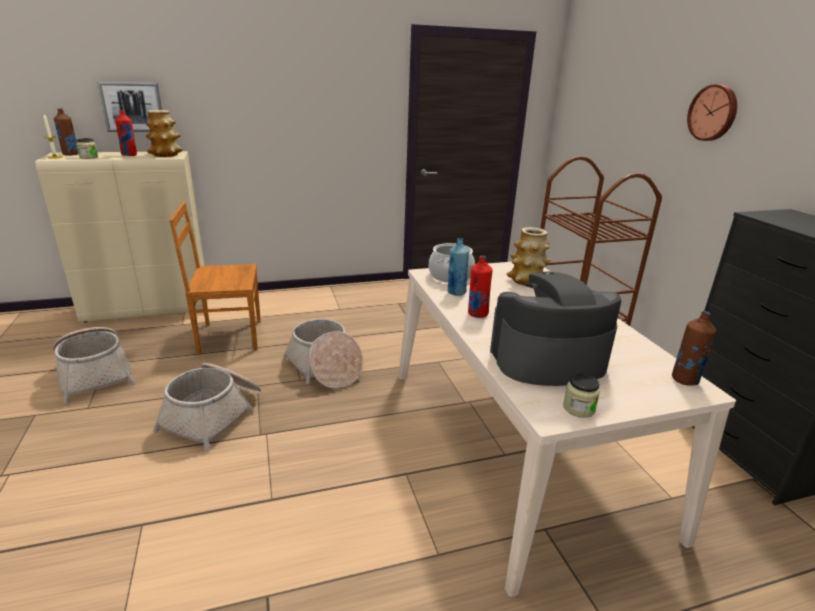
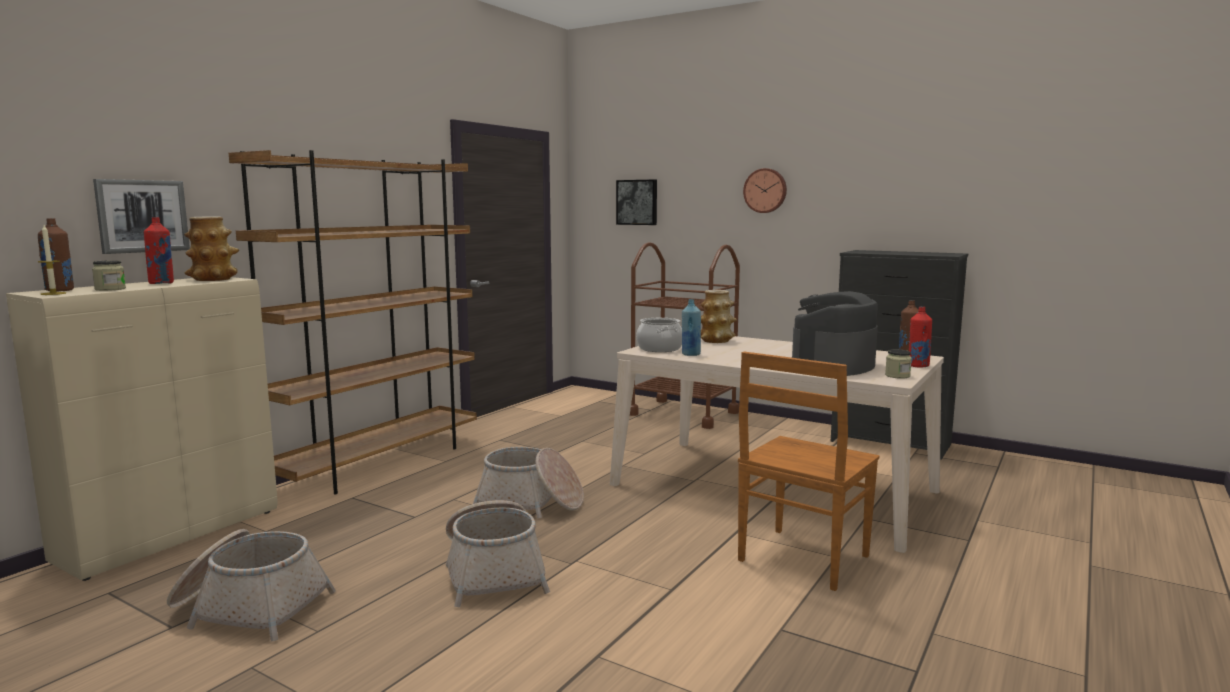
camera: 40 degrees left, 15 degrees down
(228, 337) = (361, 520): brown chair -> brown chair (801, 559)
(304, 296) = (379, 463): none -> brown bookcase
(477, 314) = (737, 359): red bottle -> red bottle (918, 366)
(600, 110) = (637, 202): none -> picture

